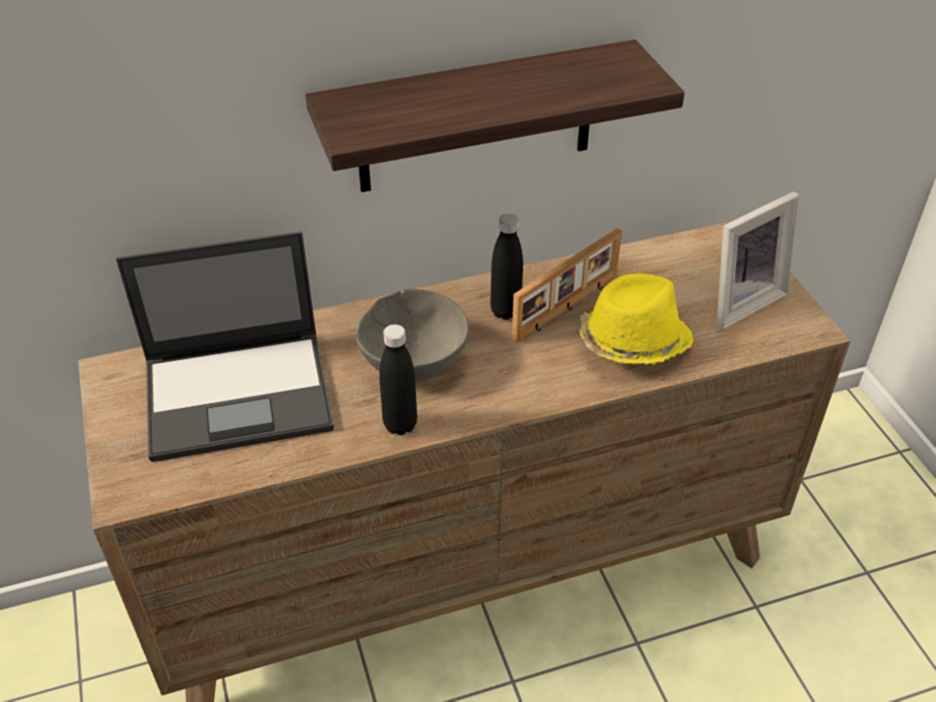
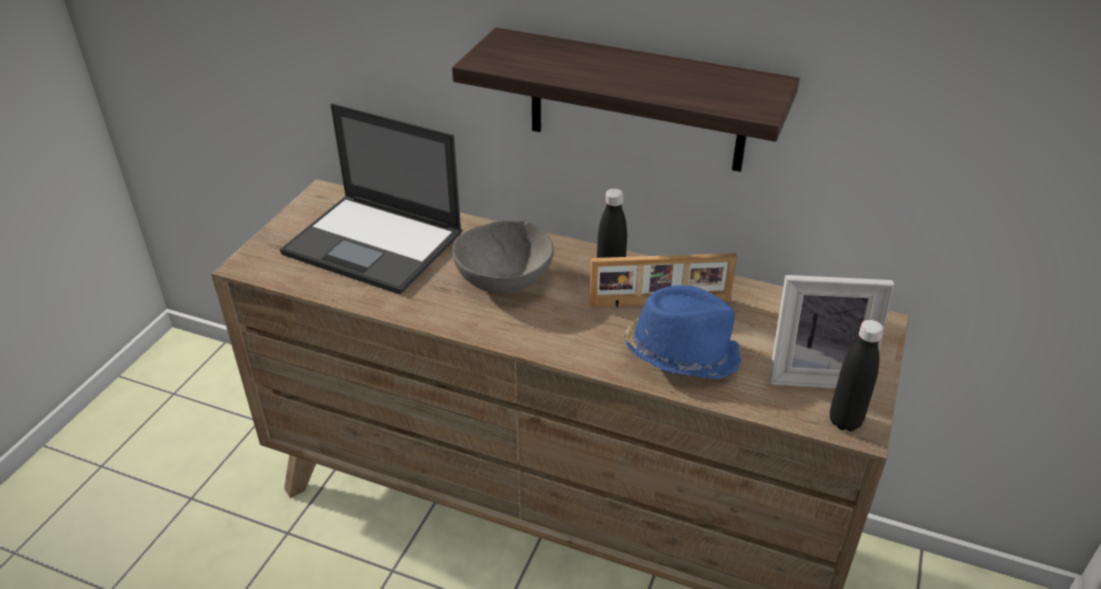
camera: 40 degrees right, 5 degrees down
(400, 424) = (444, 314): black bottle -> black bottle (845, 421)
(632, 342) = (681, 353): yellow hat -> blue hat

